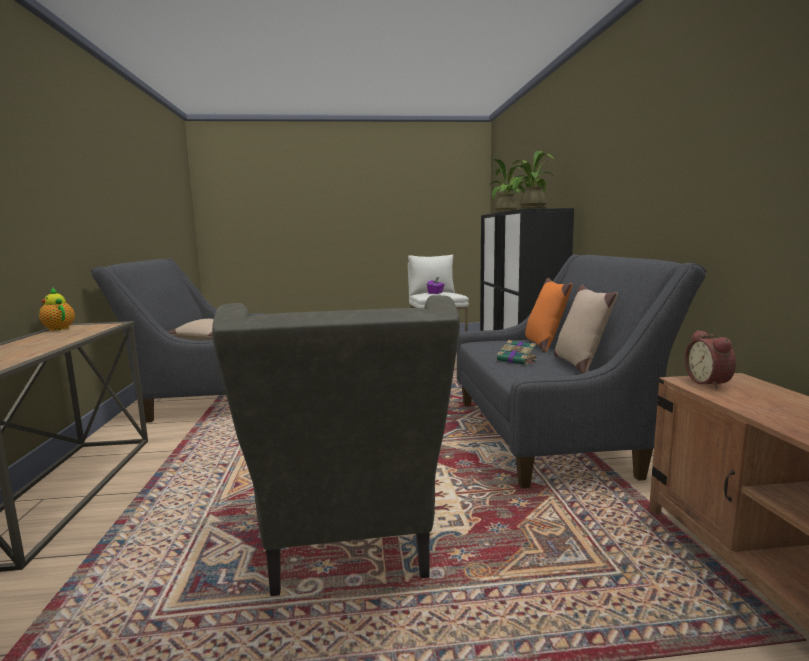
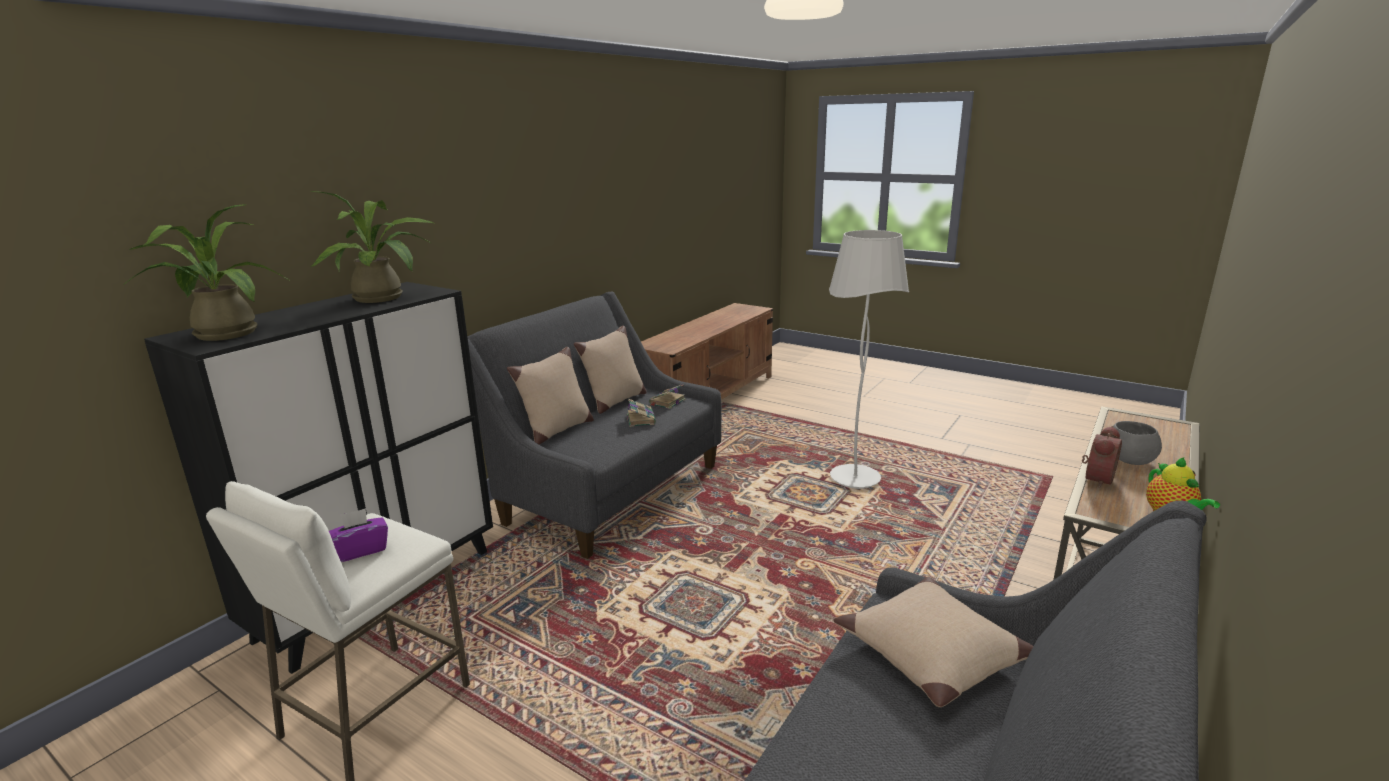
camera: 140 degrees left, 10 degrees up
(41, 345) = (1130, 460): none -> grey bowl
(349, 544) = (854, 479): grey armchair -> white floor lamp
(541, 374) = (667, 402): none -> book
(544, 344) = (556, 430): orange pillow -> beige pillow
(710, 383) = (665, 346): alarm clock -> alarm clock (1095, 479)

